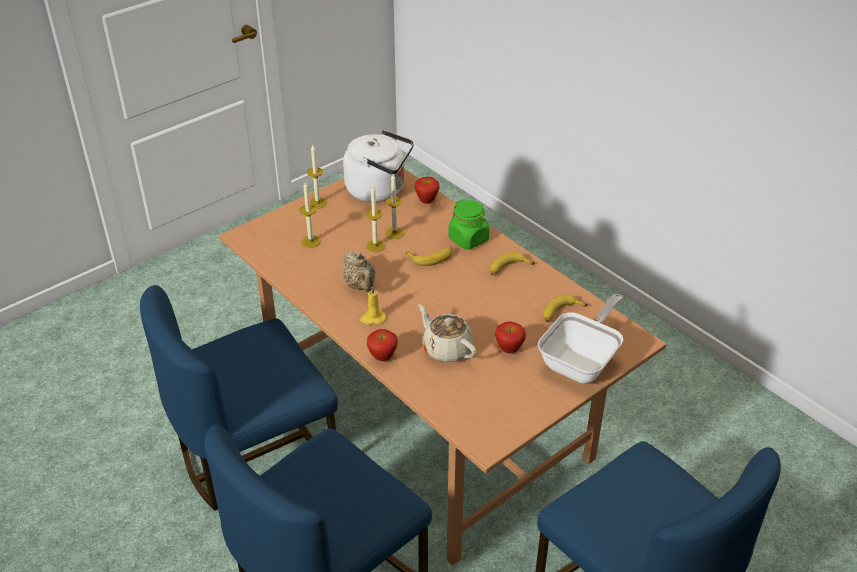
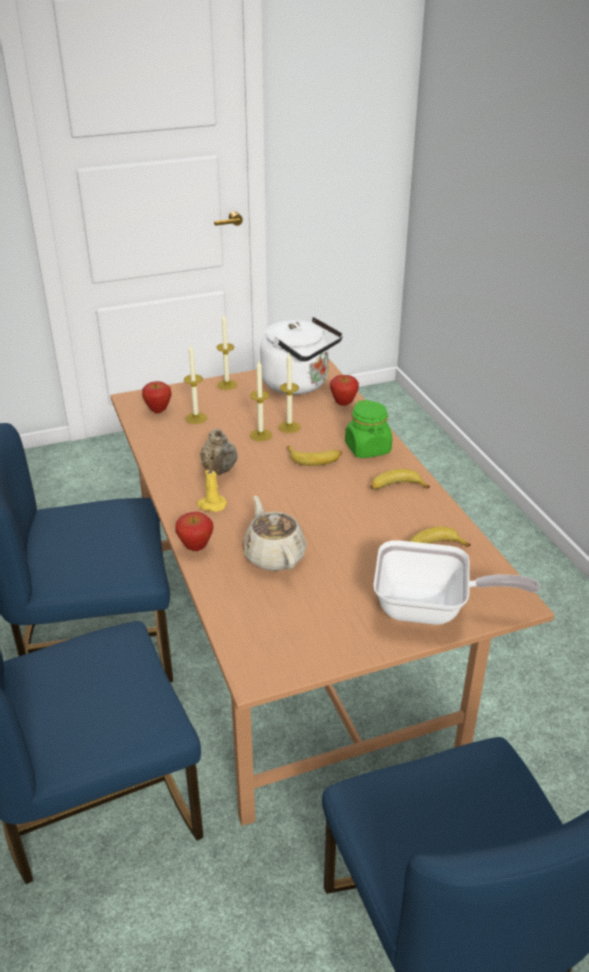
camera: 20 degrees right, 5 degrees down
(509, 350) = (347, 574): apple -> apple (158, 411)
(582, 361) = (431, 609): frying pan -> frying pan turned 45 degrees clockwise

